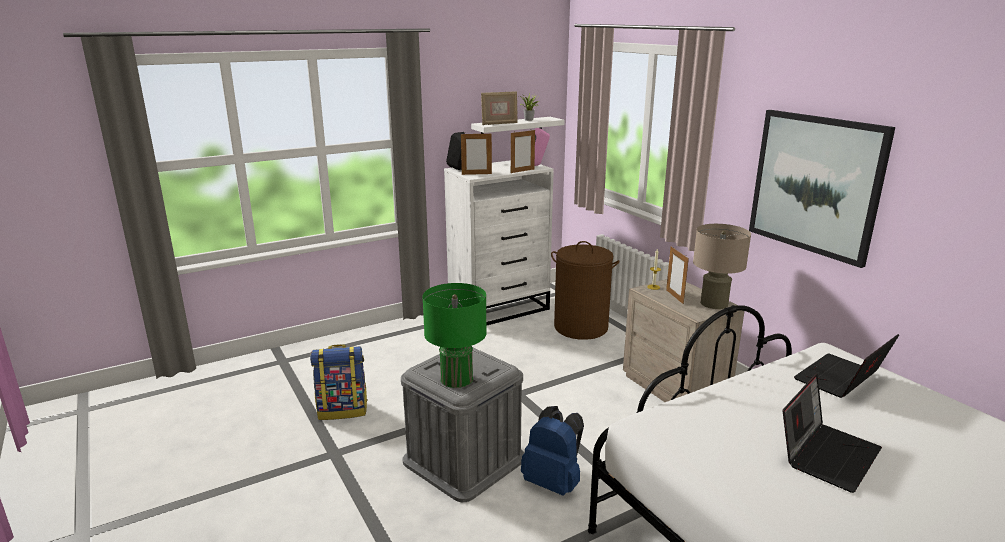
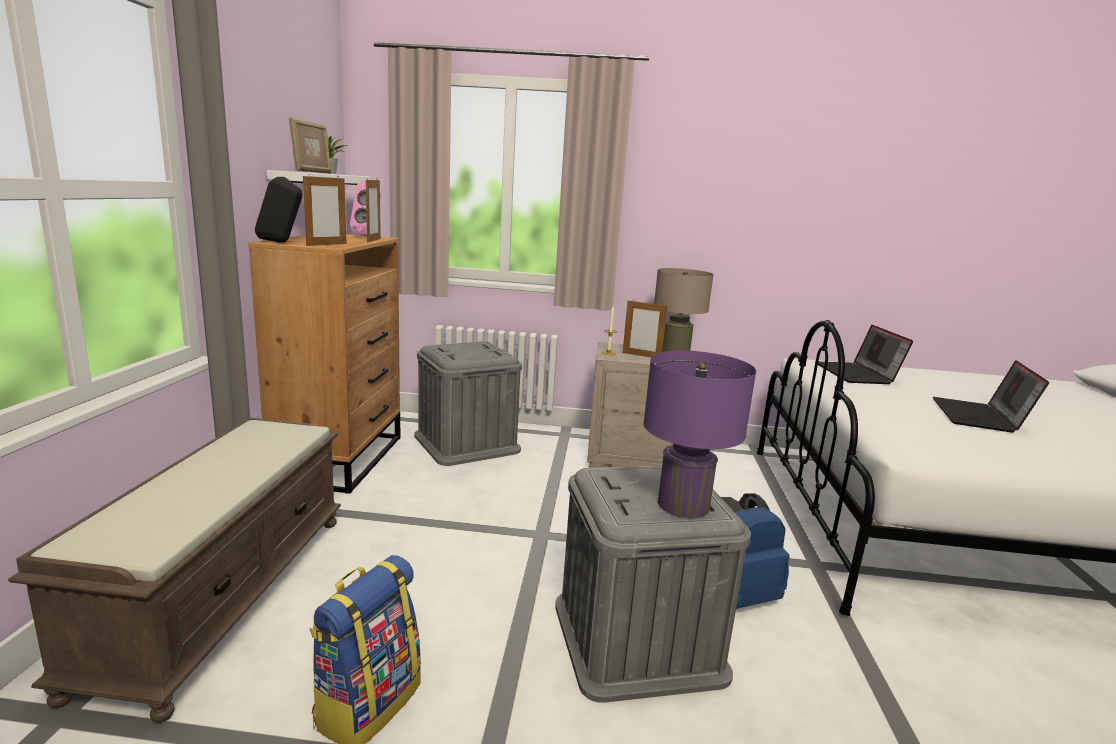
camera: 55 degrees left, 5 degrees down
(366, 348) = (223, 593): none -> brown bench
(456, 379) = (683, 505): green table lamp -> purple table lamp
(500, 309) = (341, 458): white dresser -> brown dresser
(581, 327) = (466, 443): brown laundry basket -> grey storage box
(815, 184) = (739, 217): picture -> none
(827, 454) = (980, 417): laptop -> laptop turned 150 degrees counterclockwise

